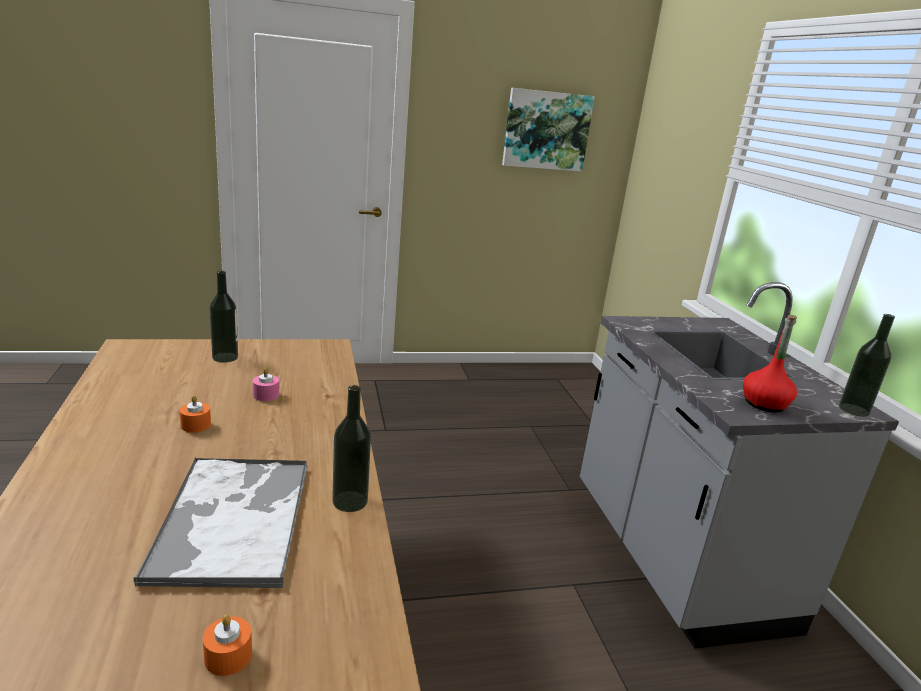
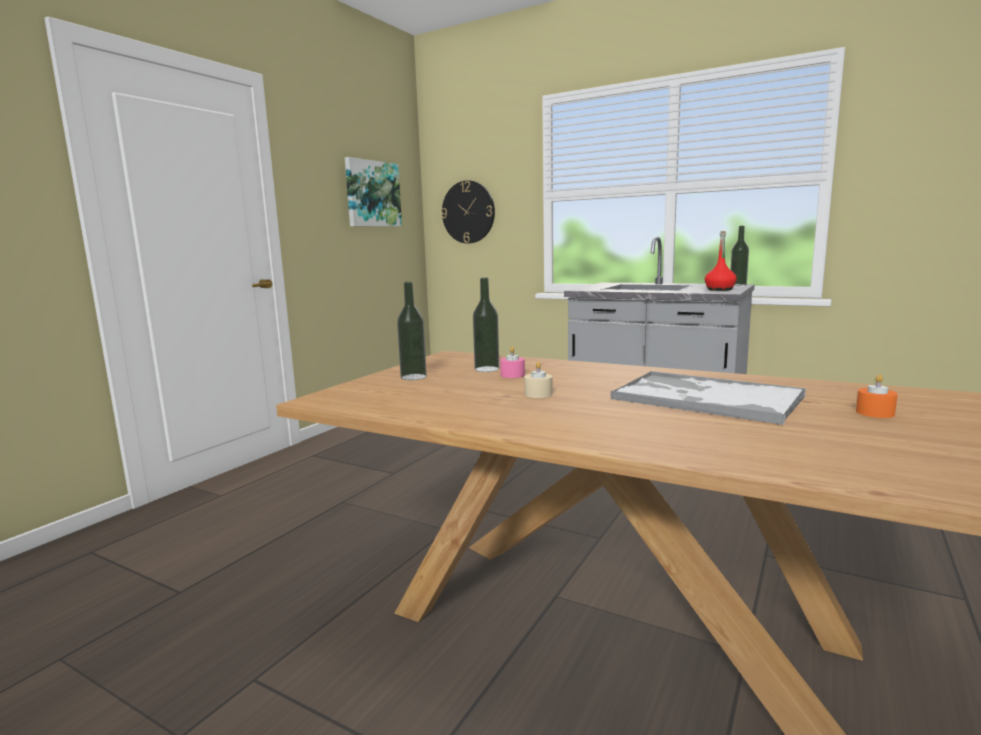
camera: 45 degrees left, 10 degrees down
(196, 425) = (538, 394): orange candle -> beige candle
(350, 501) = (707, 376): bottle -> bottle (487, 369)
(663, 169) = (468, 212): none -> wall clock

